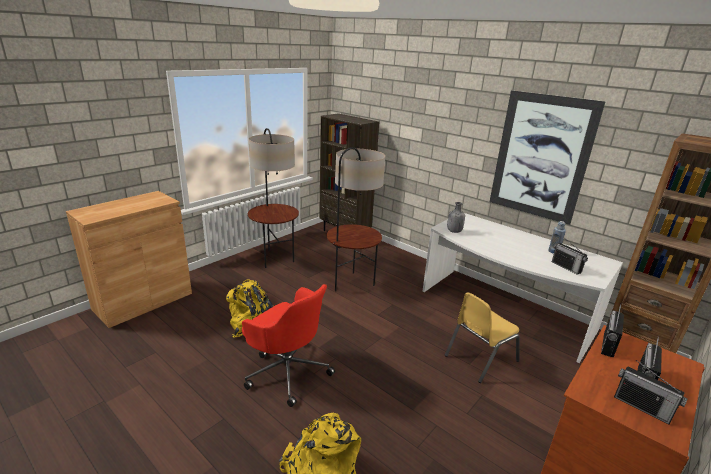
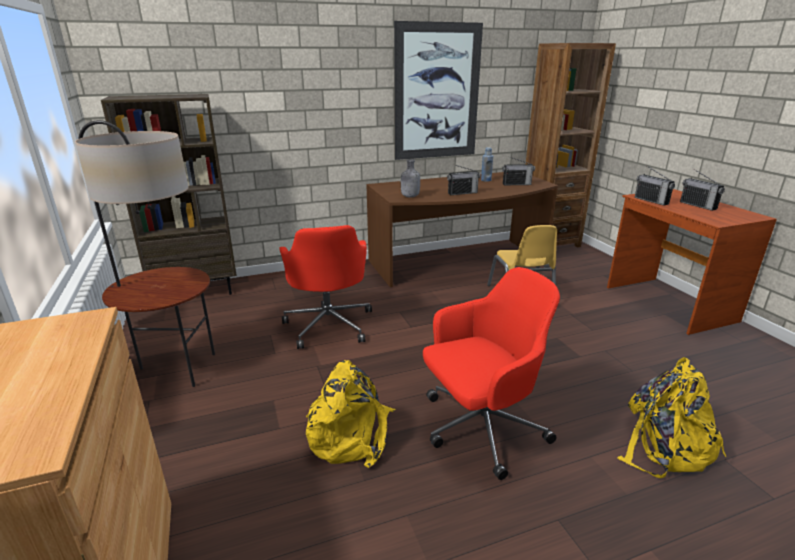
camera: 60 degrees left, 0 degrees up
(351, 284) = (329, 324): floor lamp -> red office chair
(503, 312) = (459, 263): white desk -> brown desk
(642, 407) = (728, 213): radio -> radio (462, 193)

